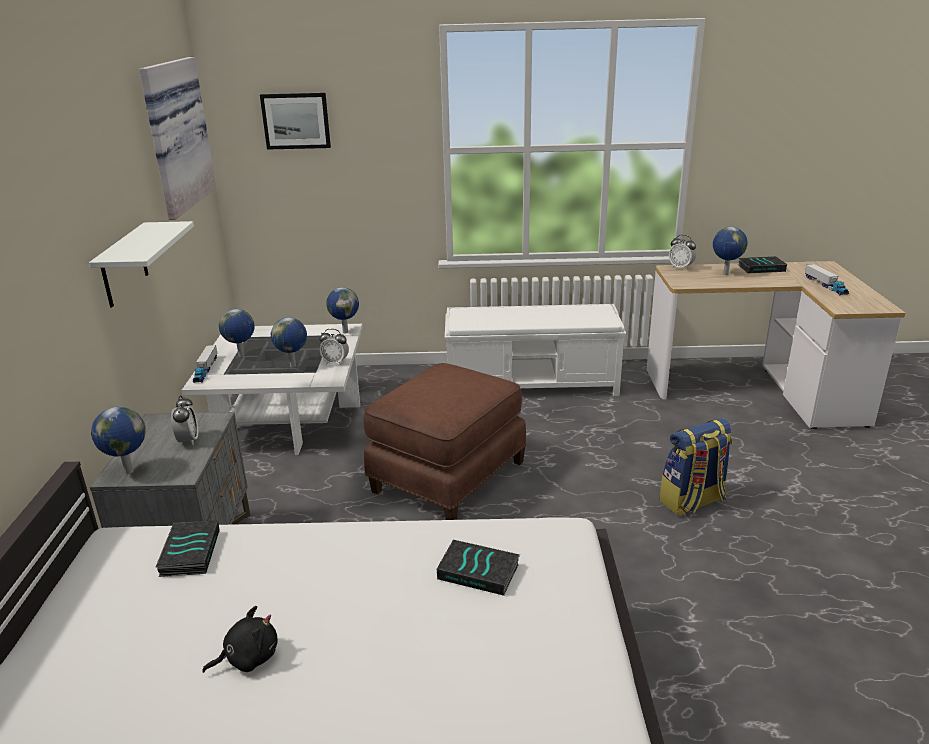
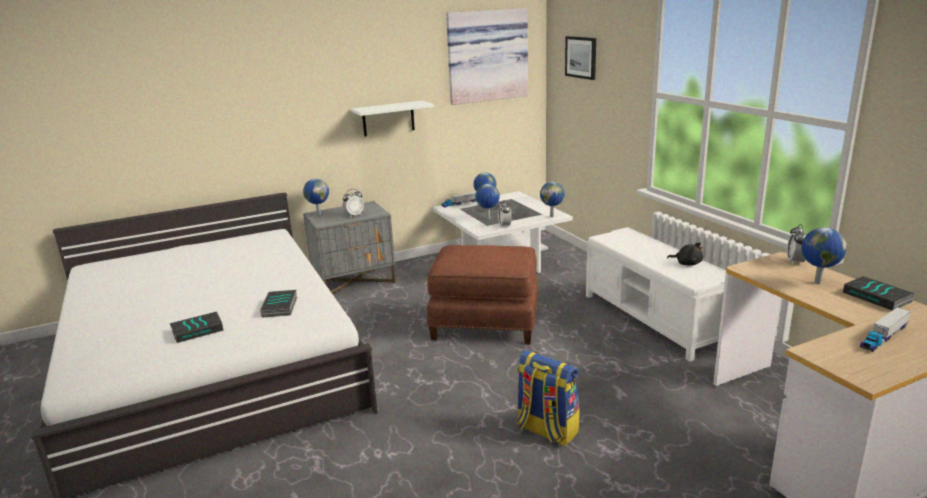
camera: 65 degrees right, 5 degrees down
(189, 552) = (270, 246): book -> book (198, 330)
(248, 658) = (202, 277): black plush toy -> black plush toy (687, 263)

